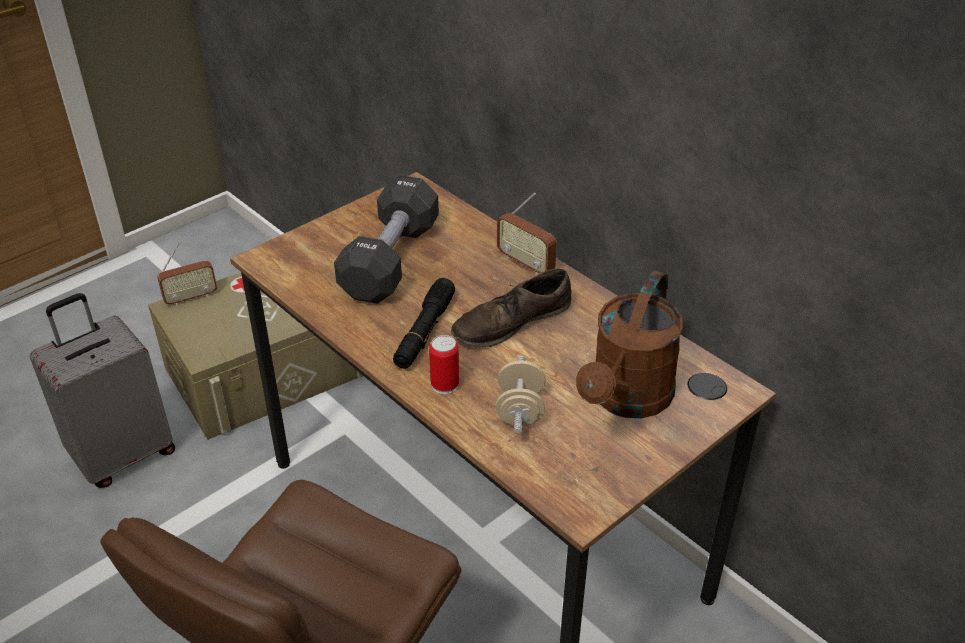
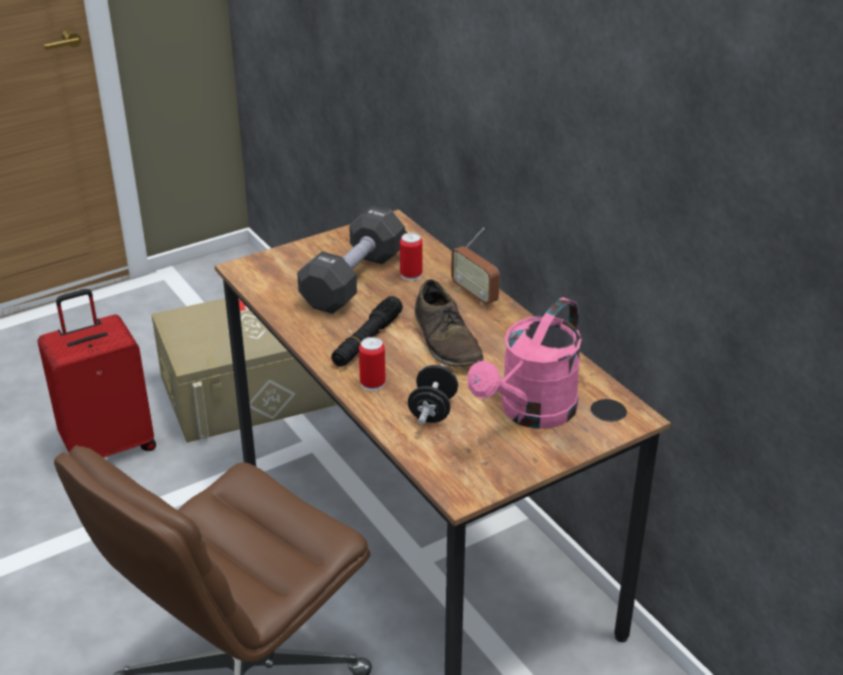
camera: 10 degrees right, 5 degrees down
(123, 454) = (109, 446): grey suitcase -> red suitcase
(191, 298) = (190, 312): radio -> none
(451, 247) = (411, 275): none -> can
(511, 322) = (447, 340): brown shoe -> brown shoe turned 90 degrees counterclockwise
(520, 410) = (433, 410): beige dumbbell -> black dumbbell
(626, 400) = (530, 413): brown watering can -> pink watering can

